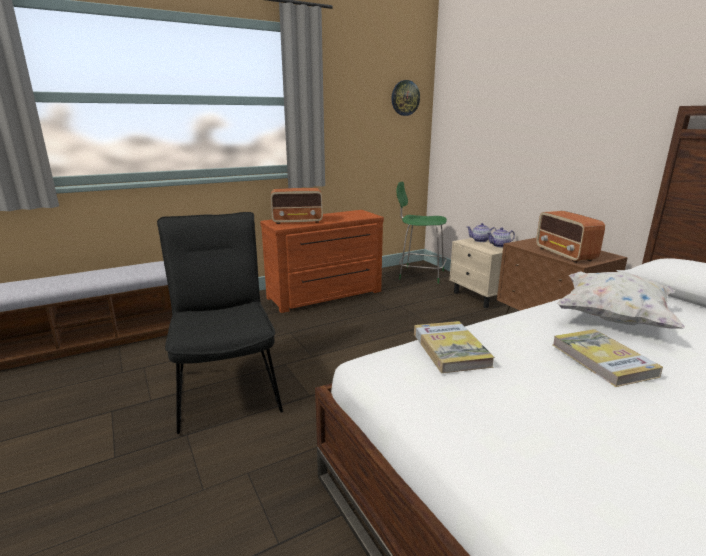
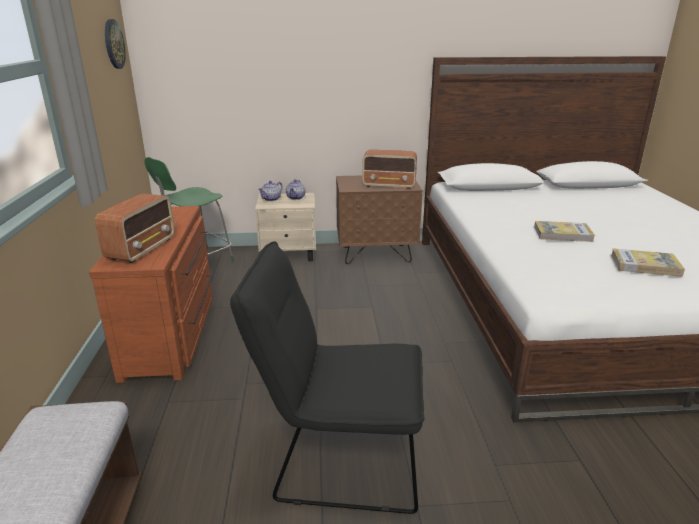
camera: 65 degrees left, 5 degrees up
(450, 349) = (539, 267): book -> book (645, 265)
(613, 318) = (504, 213): white pillow -> none

